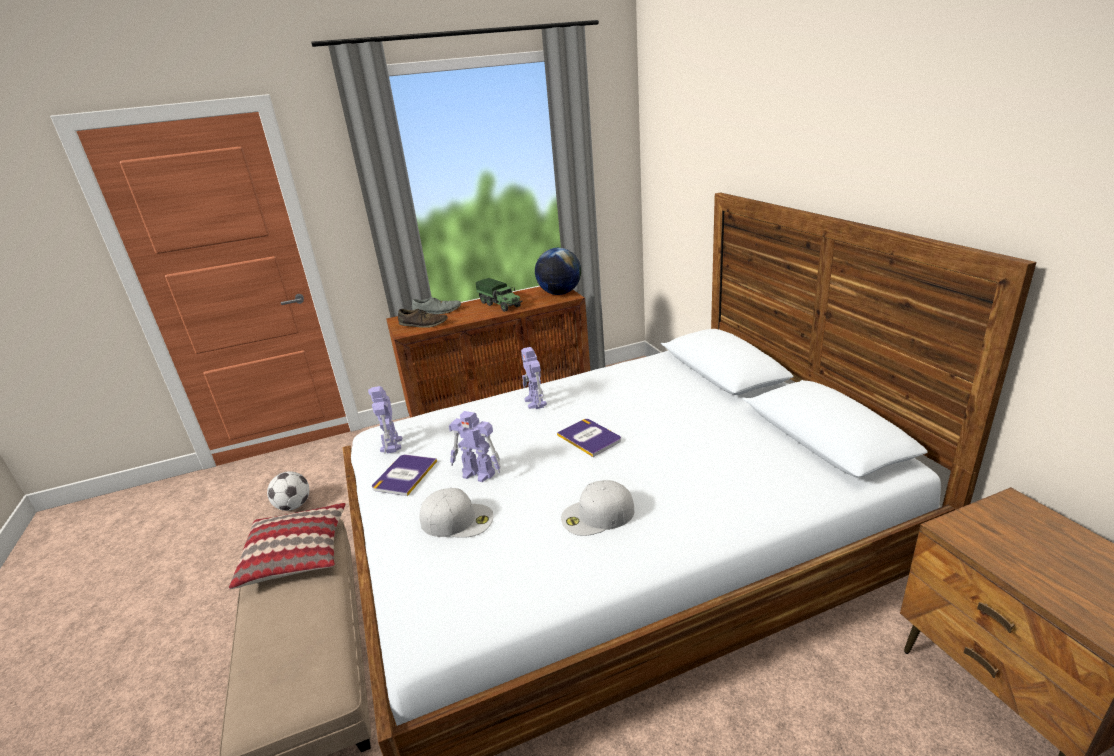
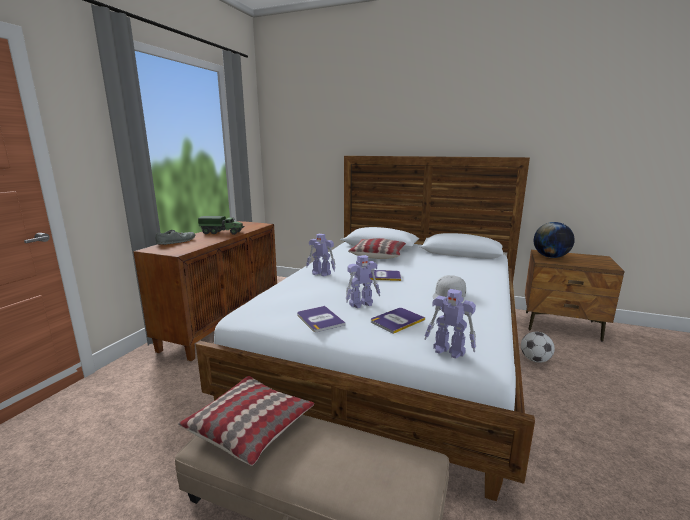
camera: 50 degrees left, 10 degrees down
(294, 506) = (110, 444): football -> football (535, 360)
(391, 445) = (274, 313): toy robot -> toy robot (449, 351)
(423, 324) = (182, 247): brown shoe -> none
(458, 519) = (397, 321): white cap -> book
(559, 293) = (252, 224): globe -> globe (550, 257)
(673, 391) = (378, 255): none -> pillow

